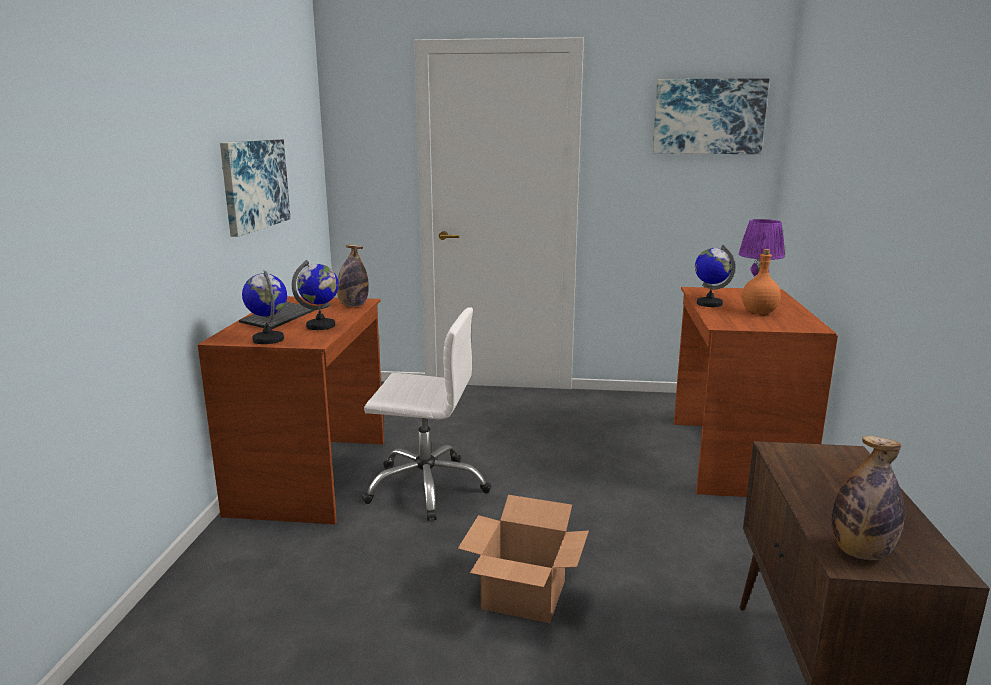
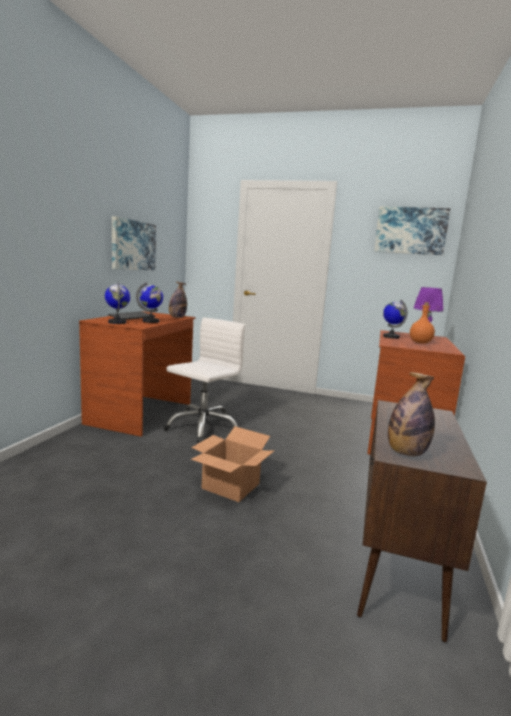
camera: 10 degrees right, 5 degrees down
(427, 486) = (203, 427): white office chair -> white office chair turned 75 degrees counterclockwise

